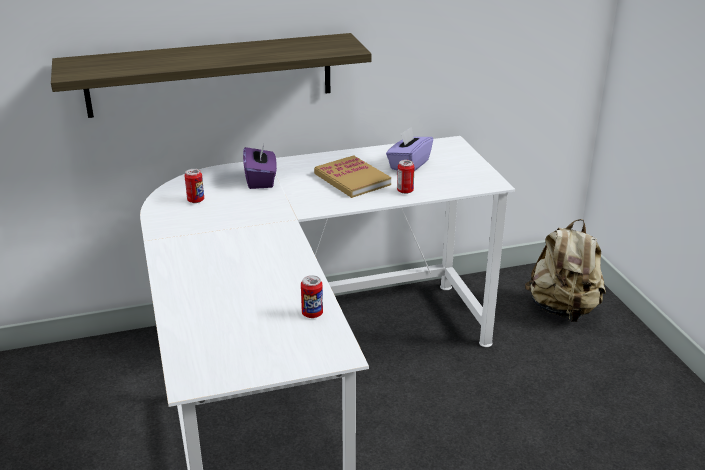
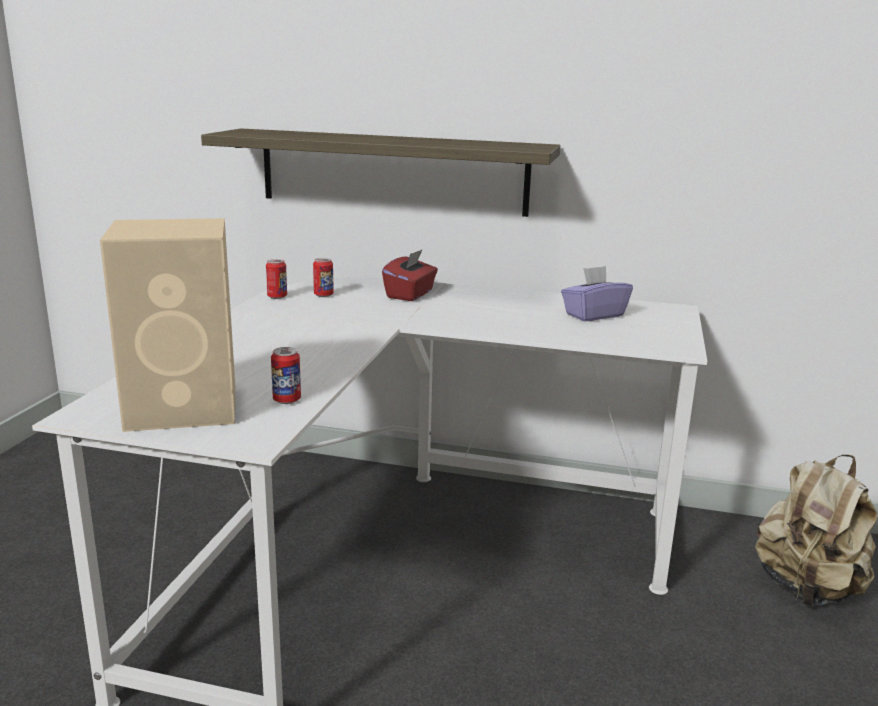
camera: 30 degrees right, 10 degrees down
(255, 346) = (186, 408): none -> beige speaker
(261, 180) = (410, 294): purple tissue box -> red tissue box
(352, 179) = (508, 313): book -> none
(405, 191) = (556, 333): can -> can (277, 297)

